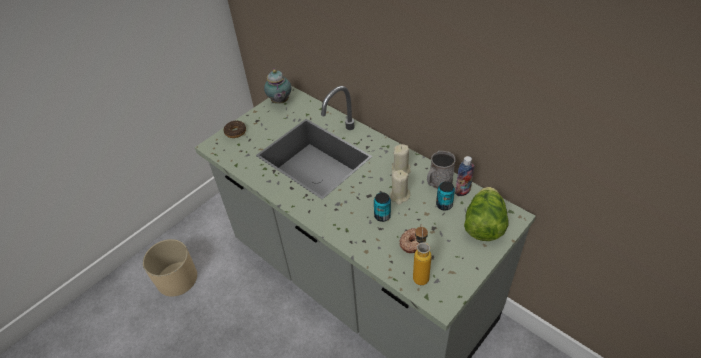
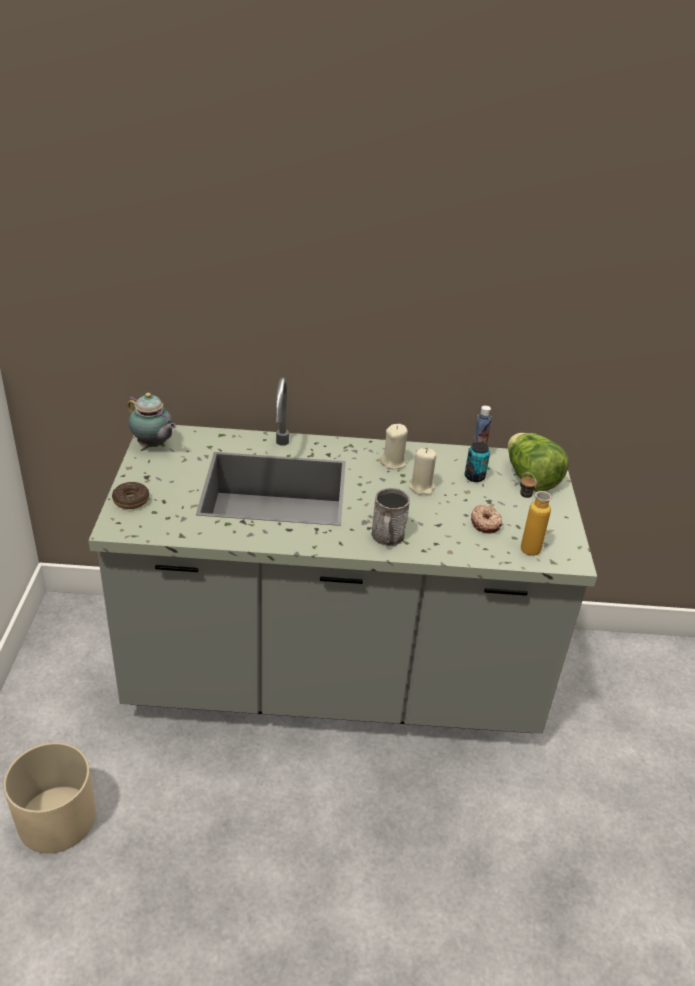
camera: 45 degrees left, 10 degrees down
(382, 216) = (426, 512): can -> none
(438, 183) = (445, 459): grey mug -> grey mug (387, 538)

